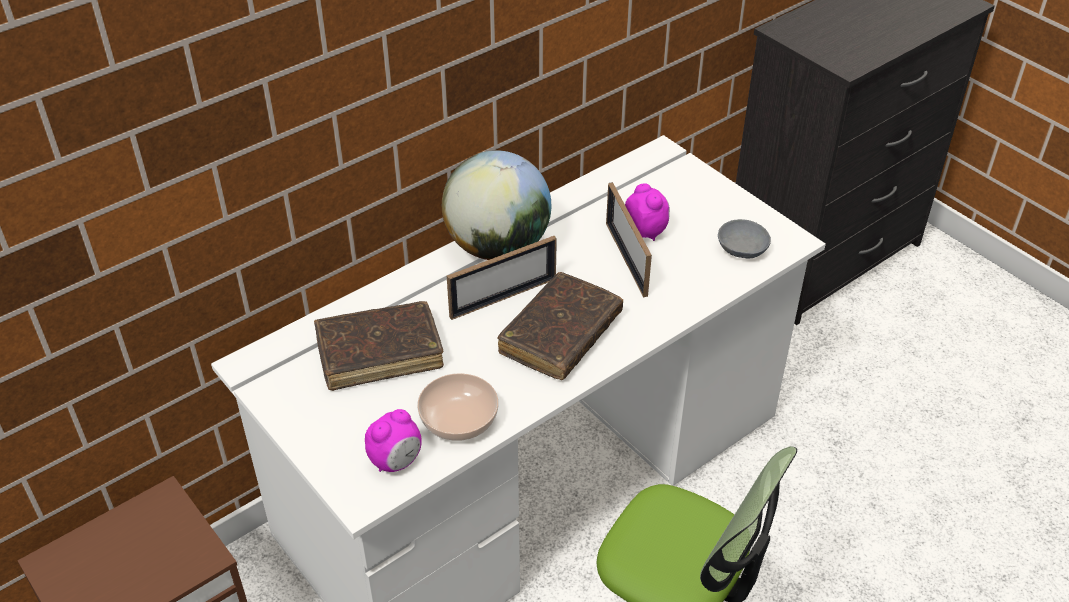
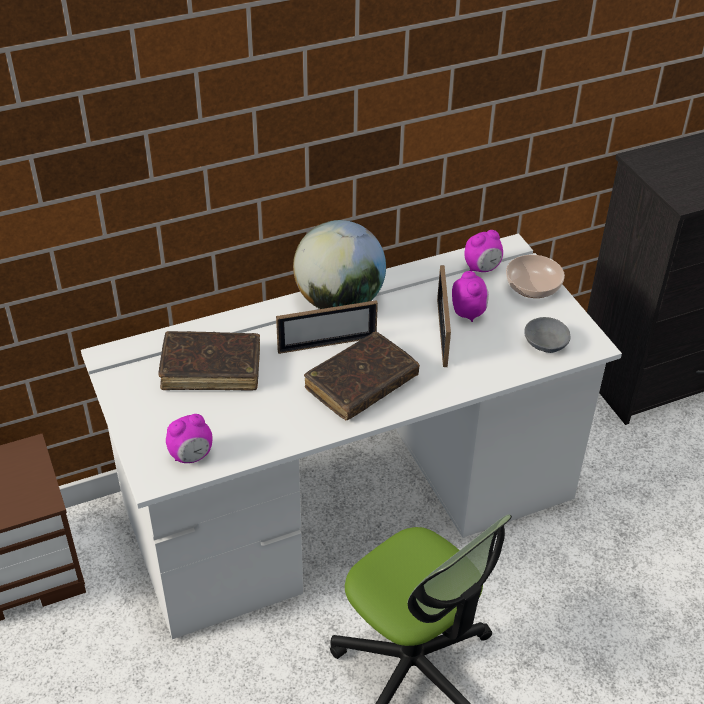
camera: 15 degrees right, 0 degrees up
(460, 419) = (254, 434): bowl -> bowl (534, 286)
(640, 180) = (482, 268): none -> alarm clock

